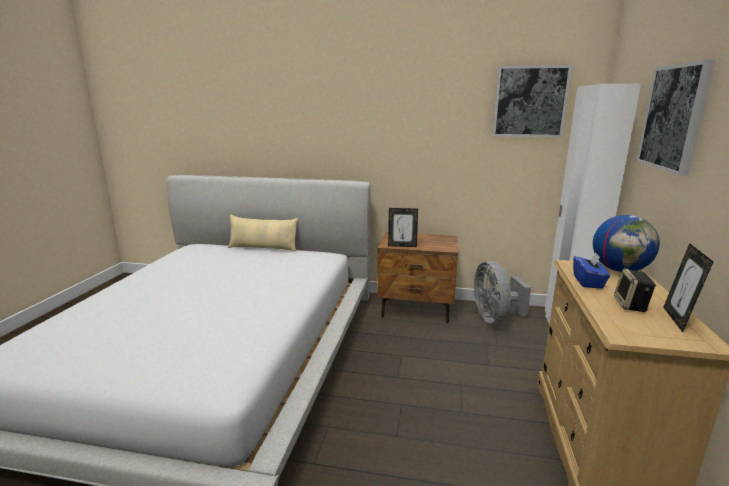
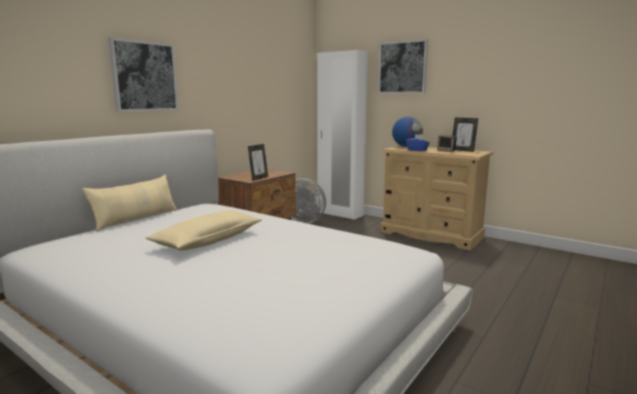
camera: 65 degrees left, 5 degrees down
(212, 282) = (208, 240): none -> beige pillow
(529, 101) = (287, 61): picture -> picture (144, 76)

